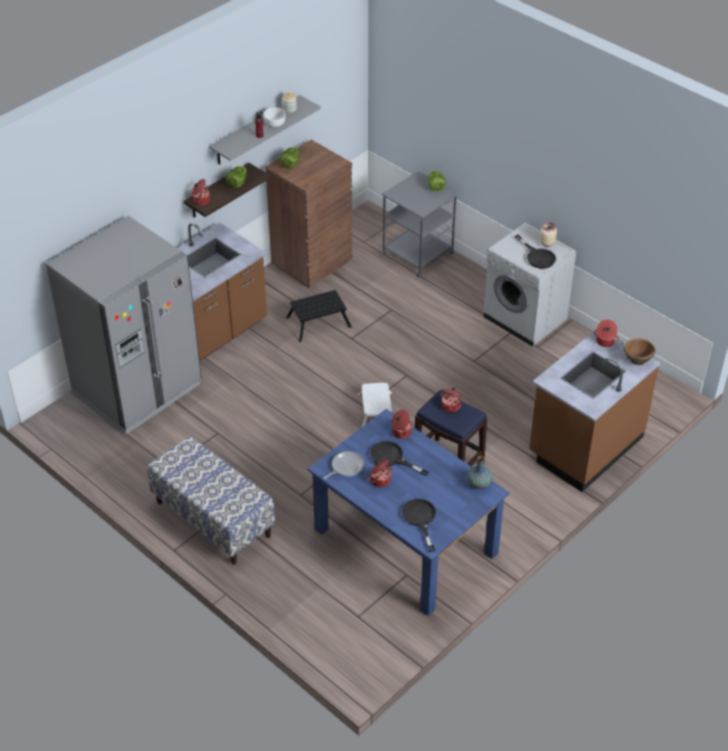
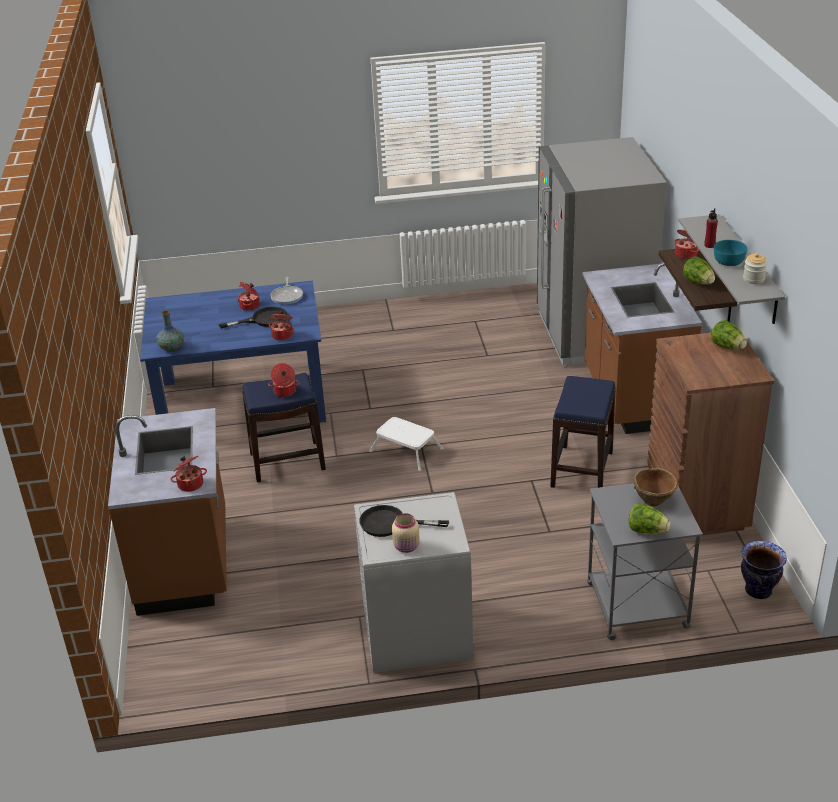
camera: 130 degrees right, 10 degrees down
(213, 519) = (393, 322): bench -> none
(274, 123) = (728, 261): white bowl -> turquoise bowl
(319, 322) = (582, 470): black step ladder -> stool
(362, 220) = (758, 591): none -> vase
(420, 519) = (186, 308): black frying pan -> none
(637, 360) = (135, 491): brown bowl -> brown bowl (654, 499)

